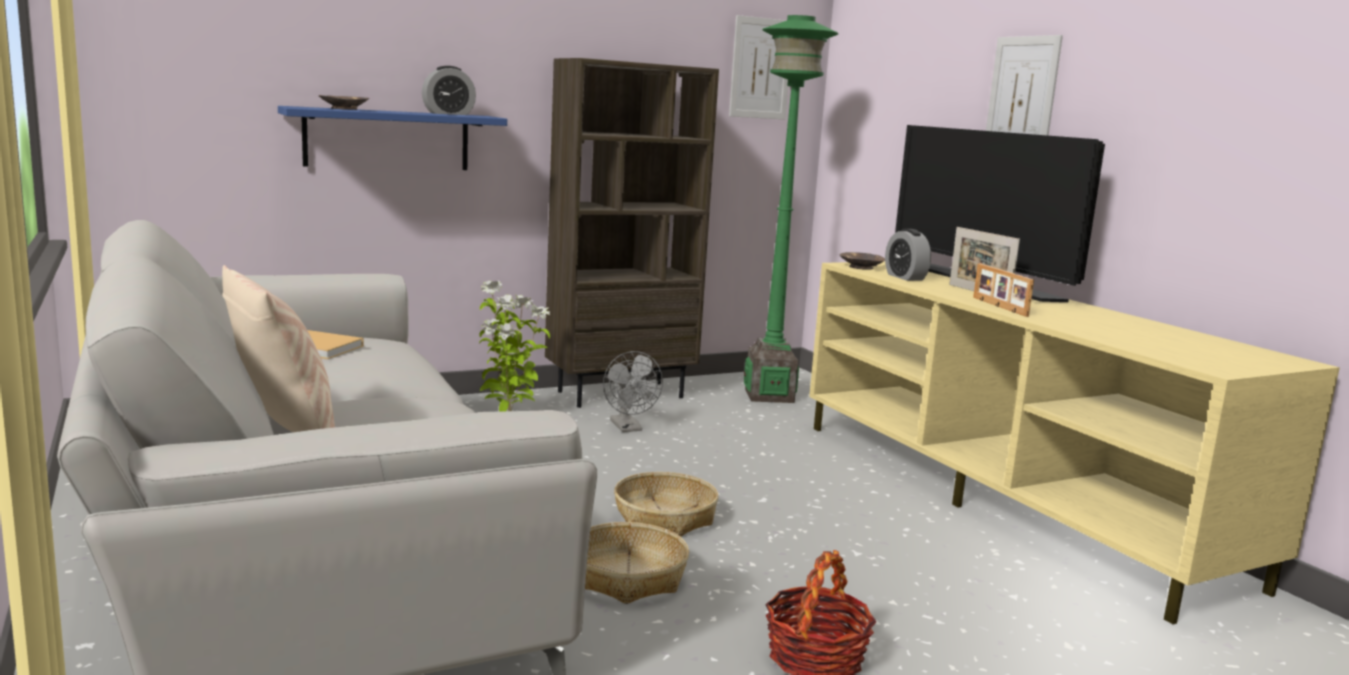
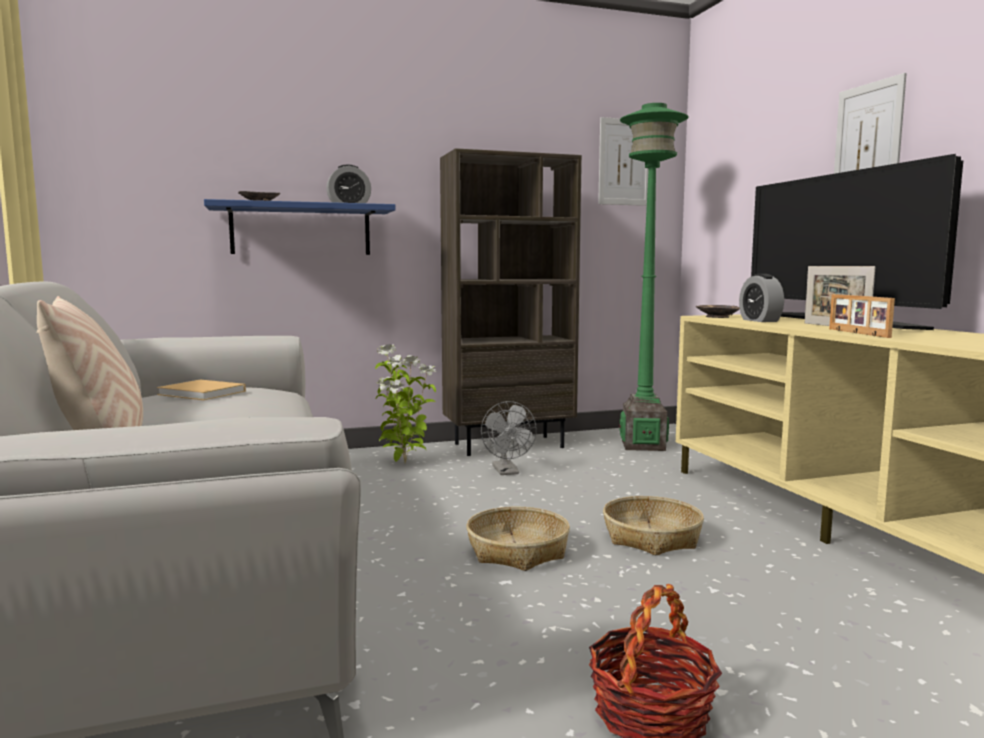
camera: 10 degrees right, 5 degrees down
(628, 577) = (462, 610): basket -> basket (652, 537)

